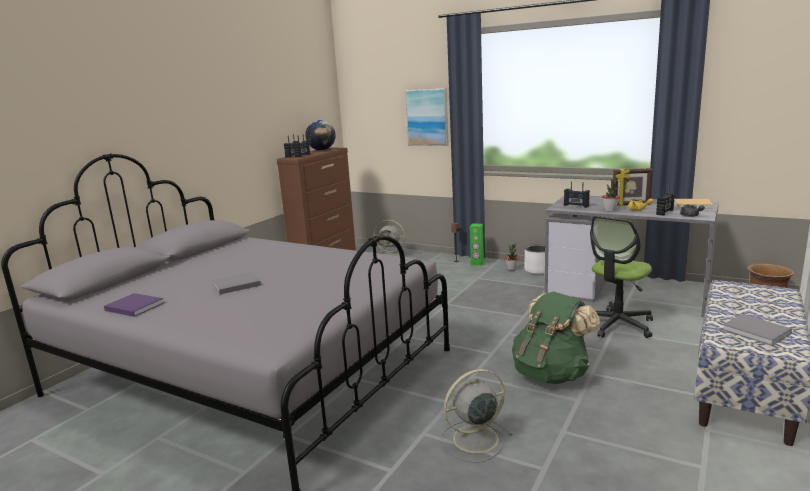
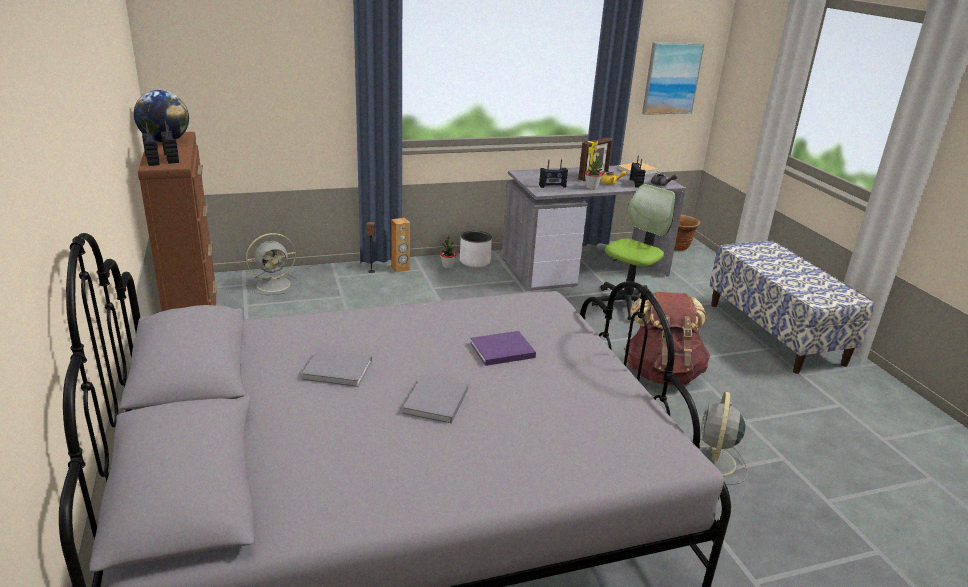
camera: 50 degrees left, 10 degrees up
(133, 306) = (382, 495): purple book -> purple book (500, 350)
(427, 117) = (309, 77): picture -> picture (671, 78)
(477, 263) = (400, 269): green speaker -> brown speaker
(551, 374) = (662, 373): green backpack -> brown backpack
(616, 324) = (627, 304): office chair -> office chair turned 135 degrees counterclockwise
(758, 332) = (818, 287): grey book -> grey book (339, 370)

